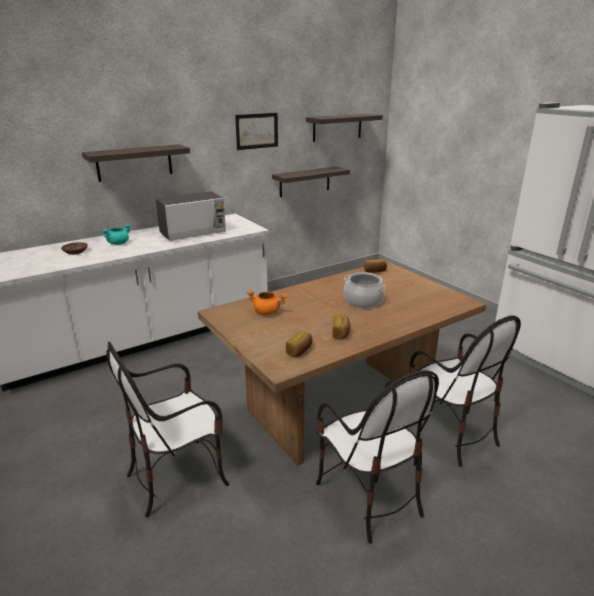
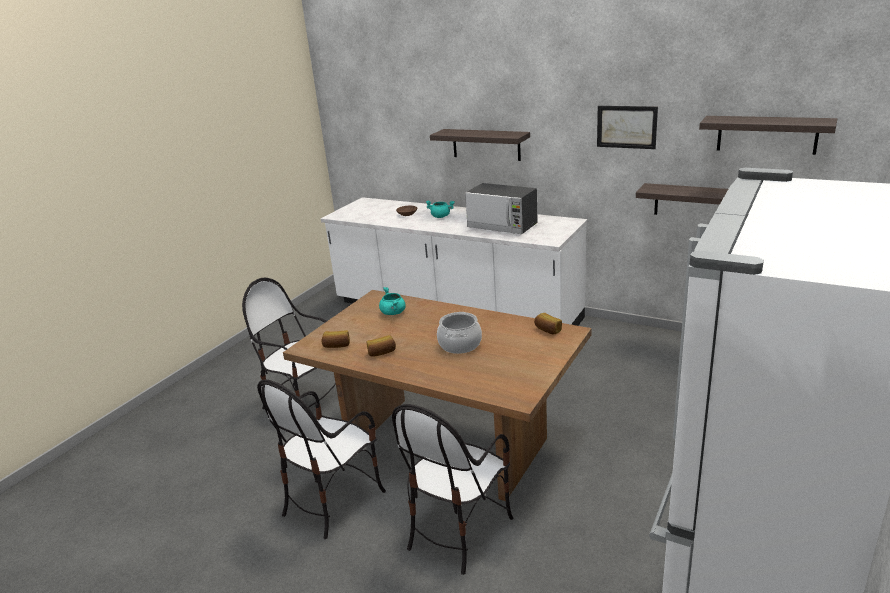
camera: 65 degrees right, 0 degrees up
(267, 312) = (393, 313): orange cooking pot -> turquoise cooking pot

